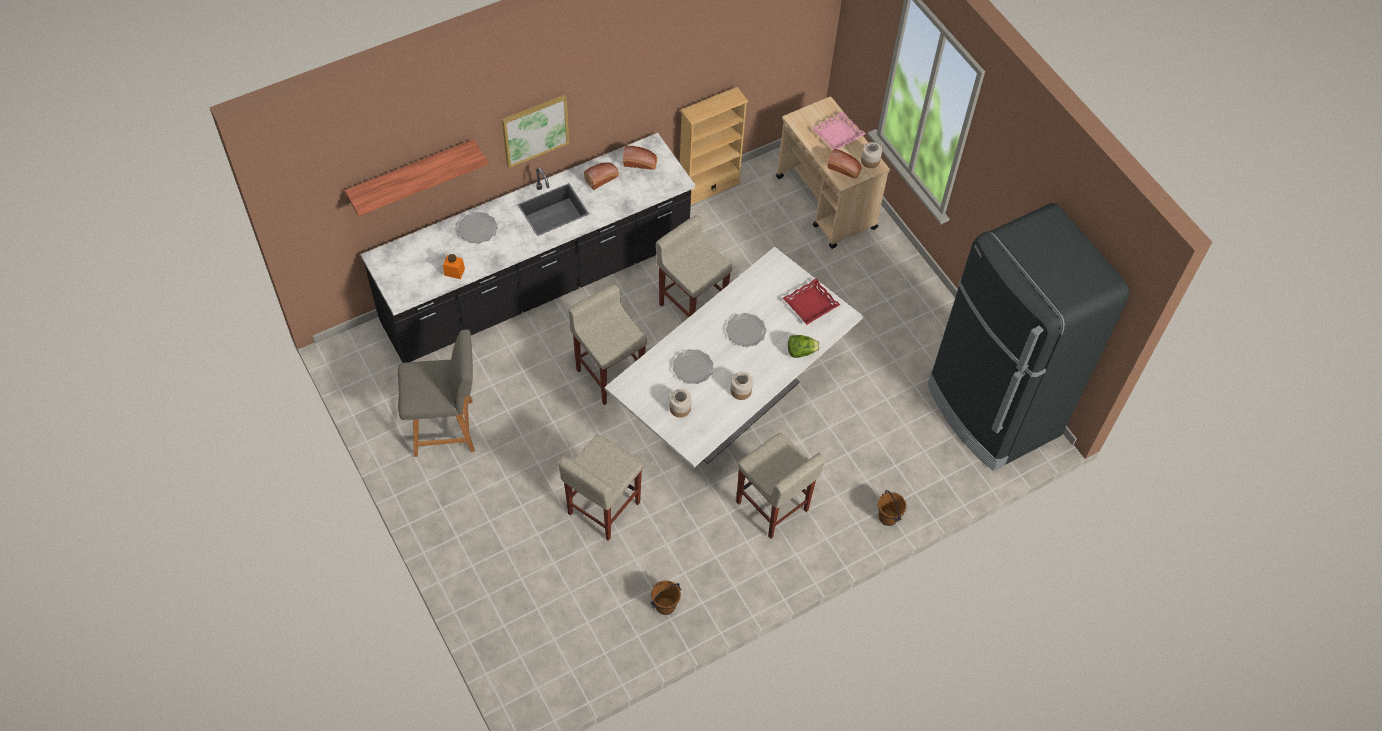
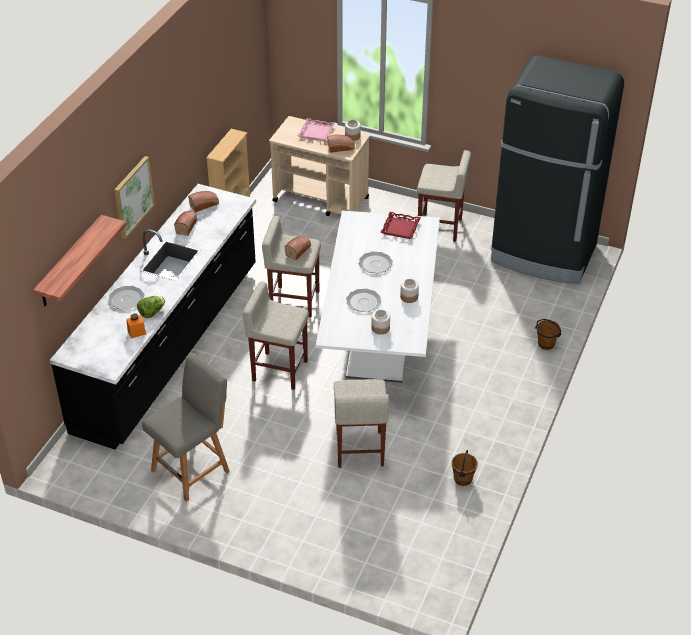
camera: 35 degrees left, 15 degrees down
(699, 265) = (299, 250): none -> bread
(772, 507) = (470, 381): beige stool -> beige stool (440, 227)
(801, 351) = (423, 256): lettuce -> lettuce (152, 312)

